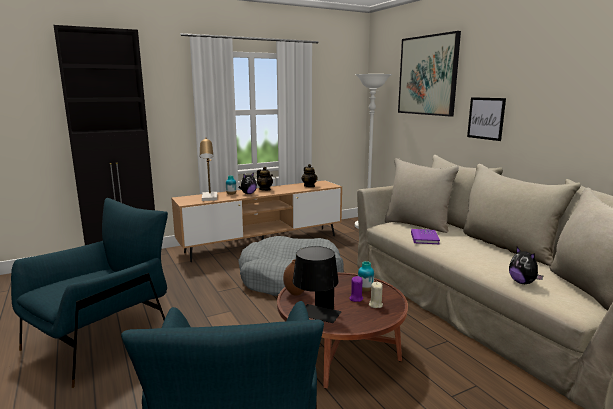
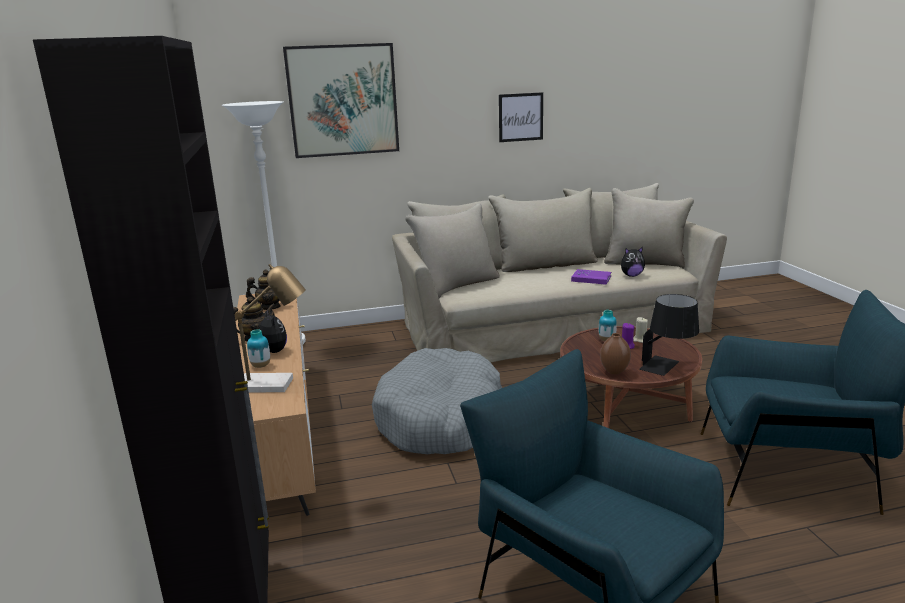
camera: 75 degrees left, 5 degrees up
(424, 238) = (513, 287): purple book -> purple book (591, 278)
(486, 118) = (446, 147): picture -> picture (520, 117)

